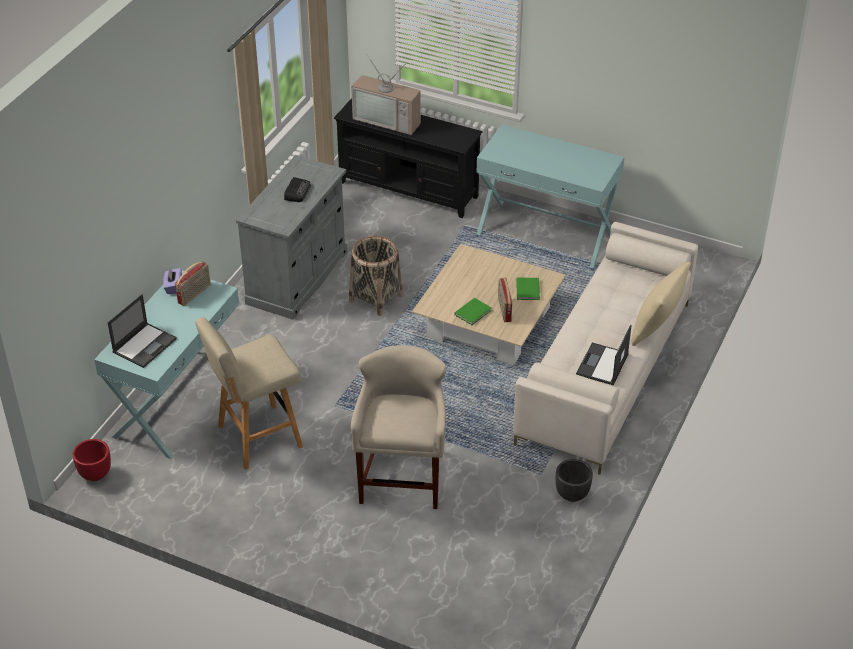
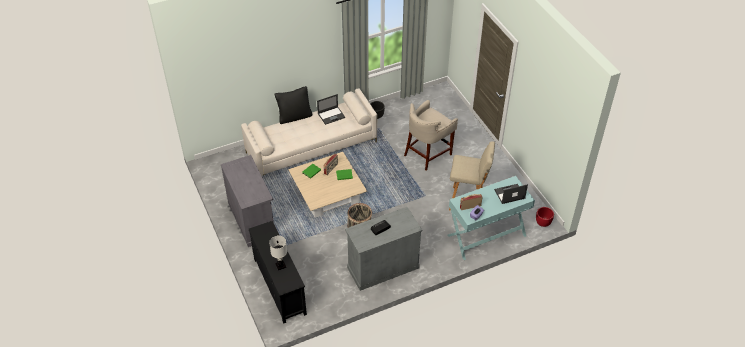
camera: 140 degrees left, 5 degrees up
(389, 119) = (280, 265): television -> white table lamp
(546, 233) = (252, 220): turquoise console table -> grey cabinet
(656, 329) = (294, 117): beige pillow -> black pillow

